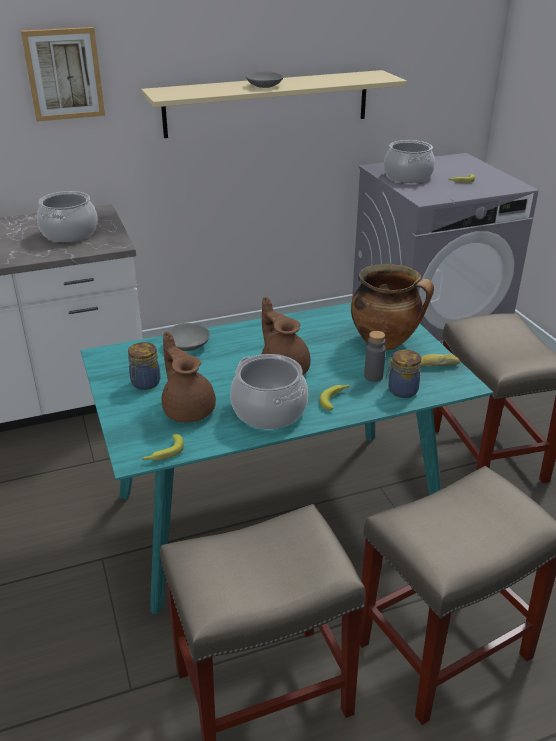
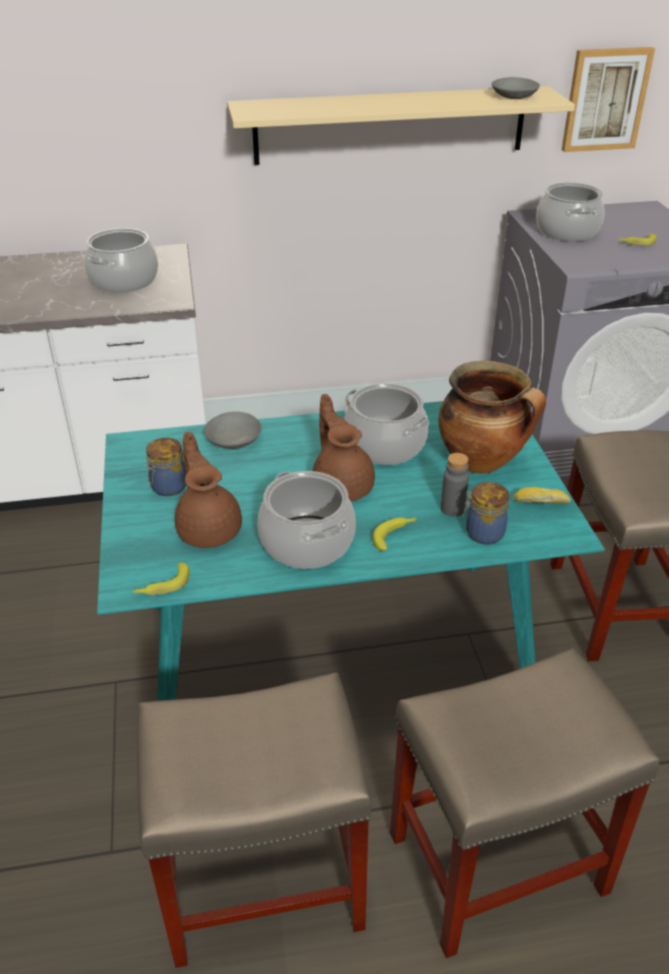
camera: 10 degrees right, 5 degrees up
(64, 74) = (131, 79): picture -> picture (605, 99)
(265, 86) = (383, 105): grey bowl -> grey bowl (514, 97)
(307, 338) = (384, 445): none -> cooking pot

